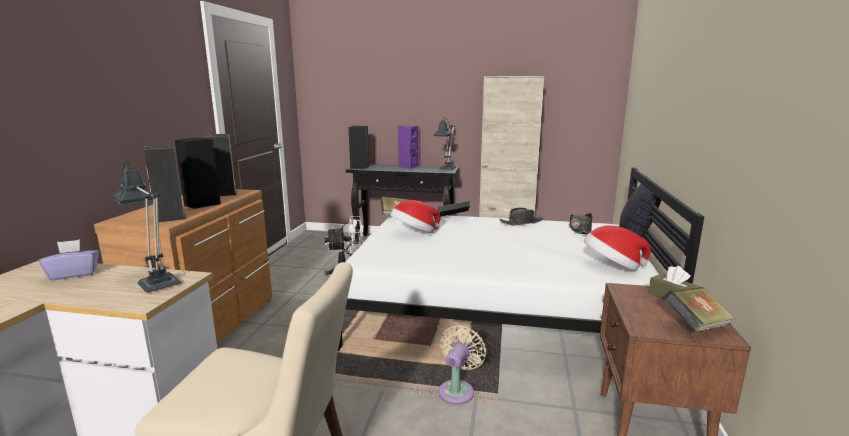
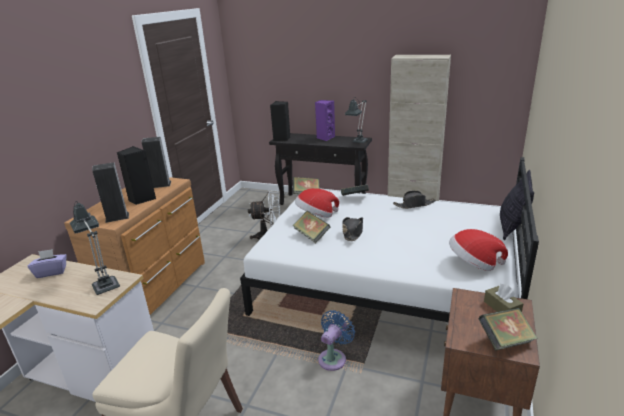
camera: 10 degrees right, 10 degrees up
(415, 249) = (311, 235): none -> book
(458, 390) = (334, 358): beige fan -> blue fan
(580, 229) = (465, 215): black hat -> black hat (353, 232)

